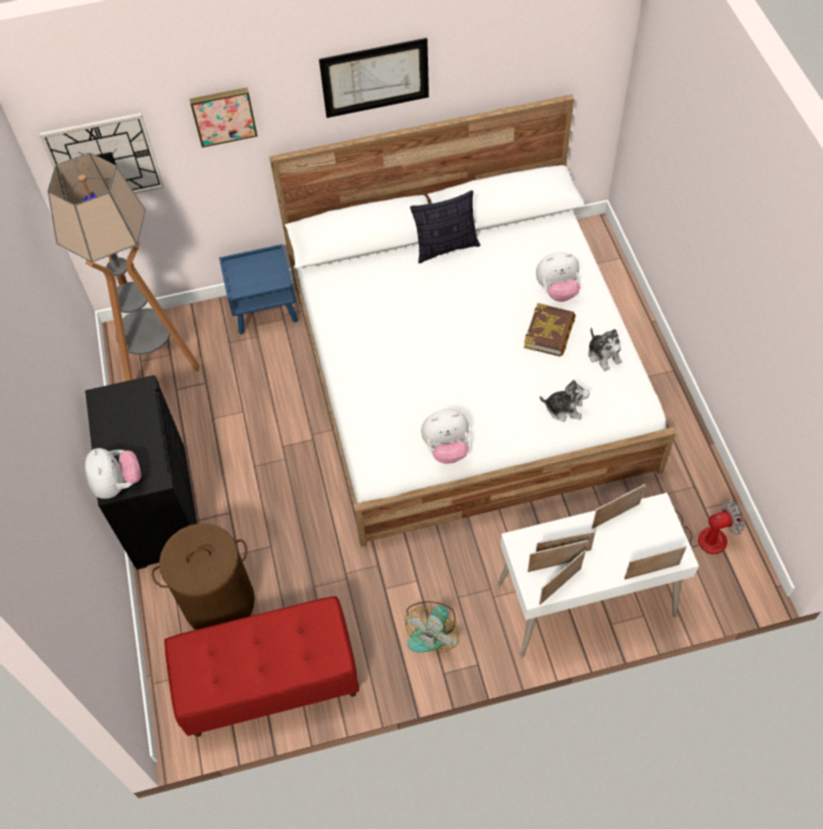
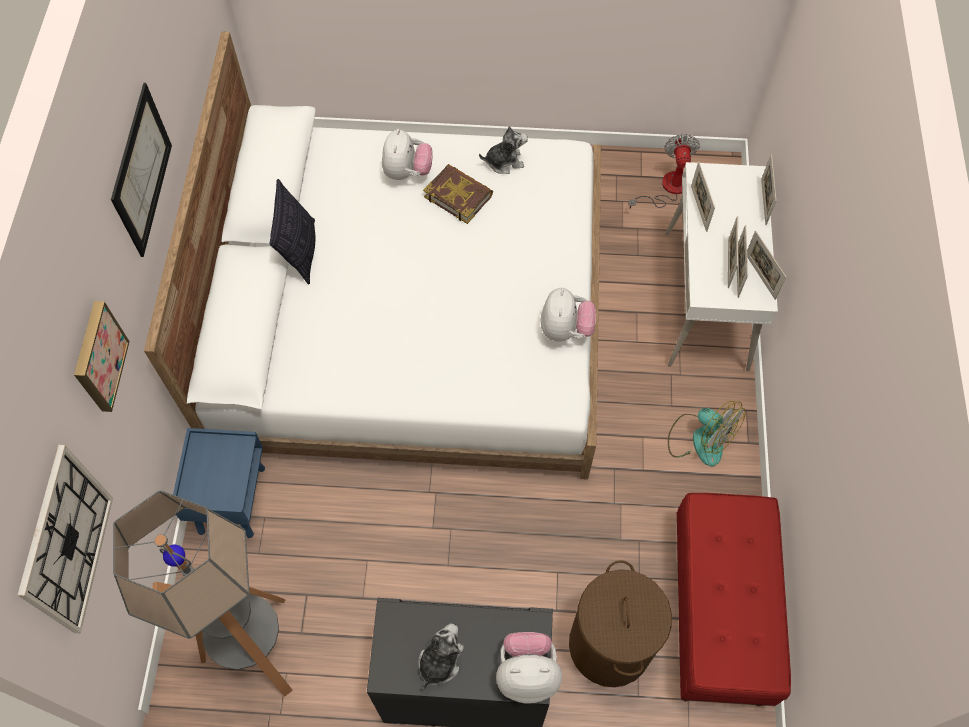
camera: 75 degrees left, 5 degrees up
(564, 409) = (555, 214): plush toy -> plush toy (439, 661)

